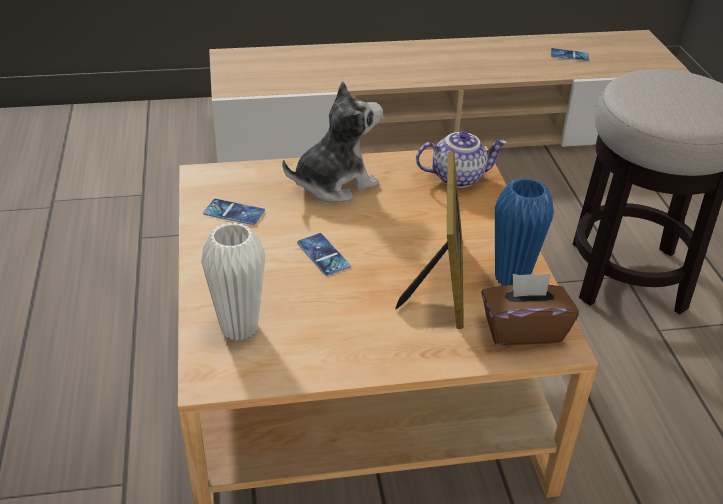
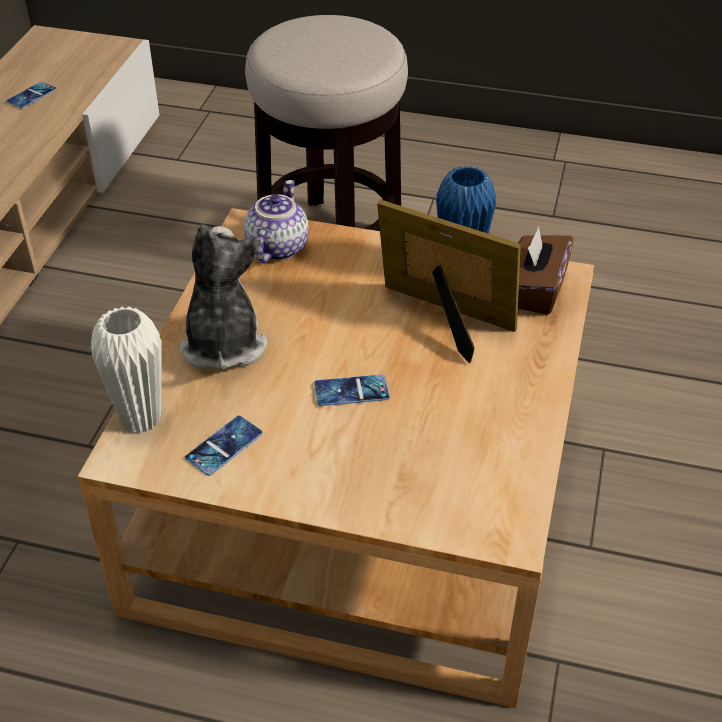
camera: 65 degrees left, 5 degrees up
(239, 328) = (441, 492): white vase -> white vase (140, 418)

